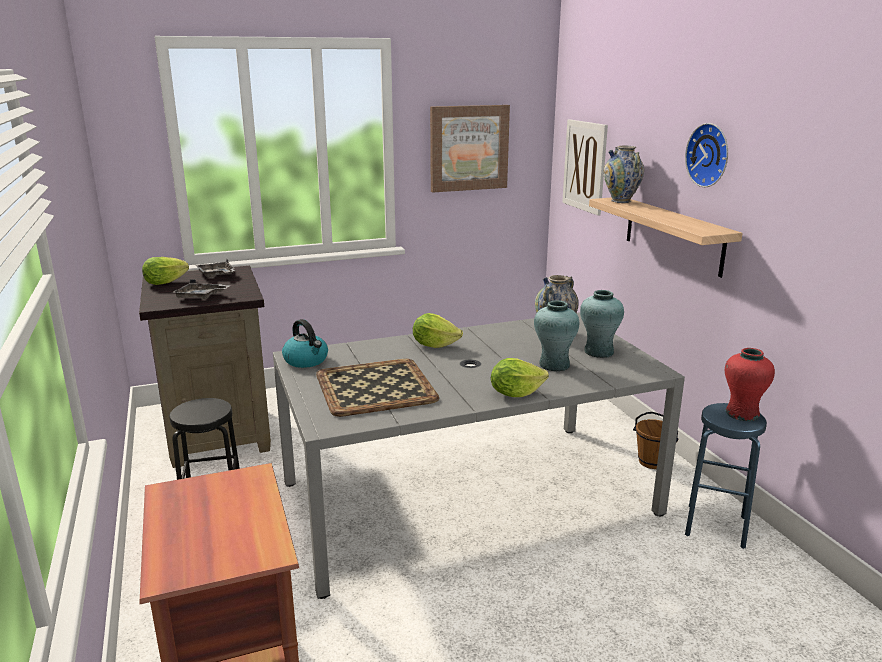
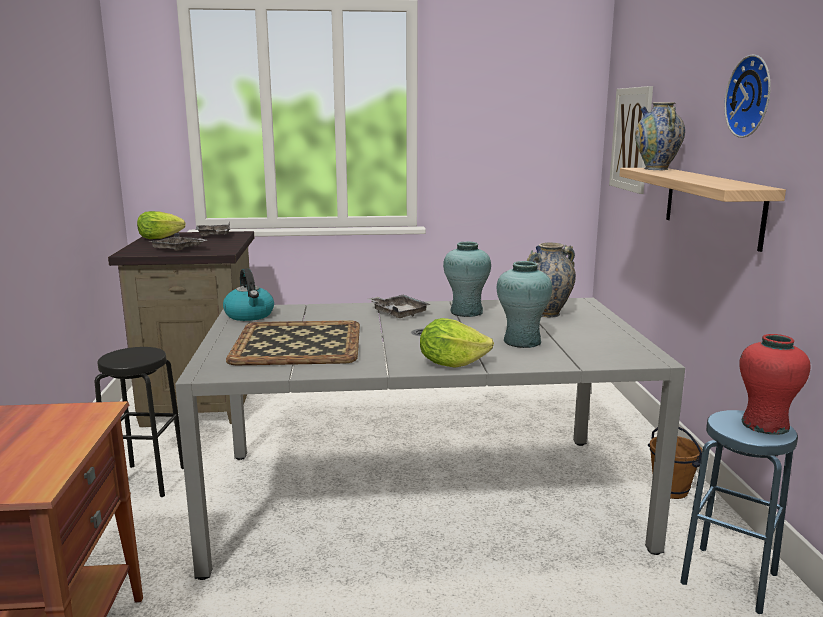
camera: 15 degrees right, 5 degrees down
(434, 345) = (398, 313): lettuce -> grey tray
(468, 148) = (503, 121): picture -> none
(598, 352) = (588, 334): turquoise vase -> turquoise vase (466, 312)

